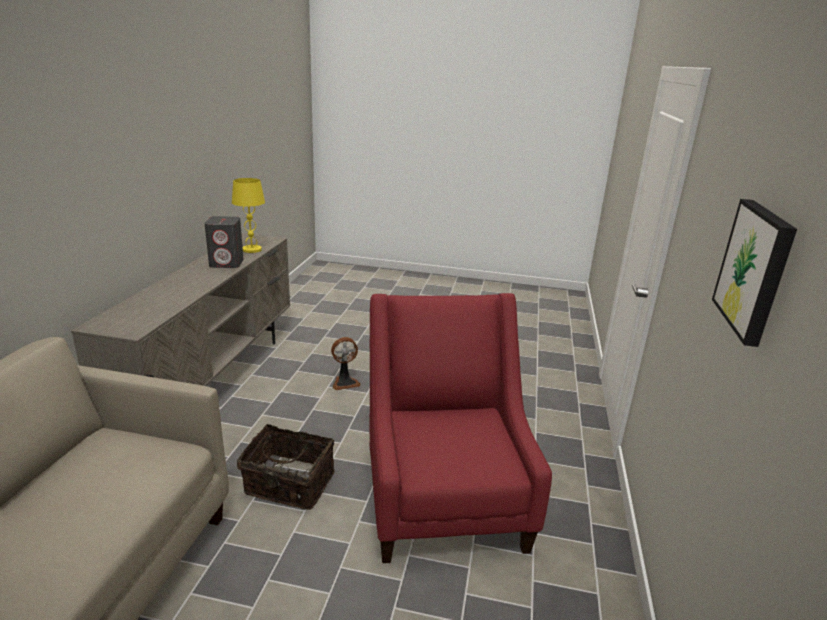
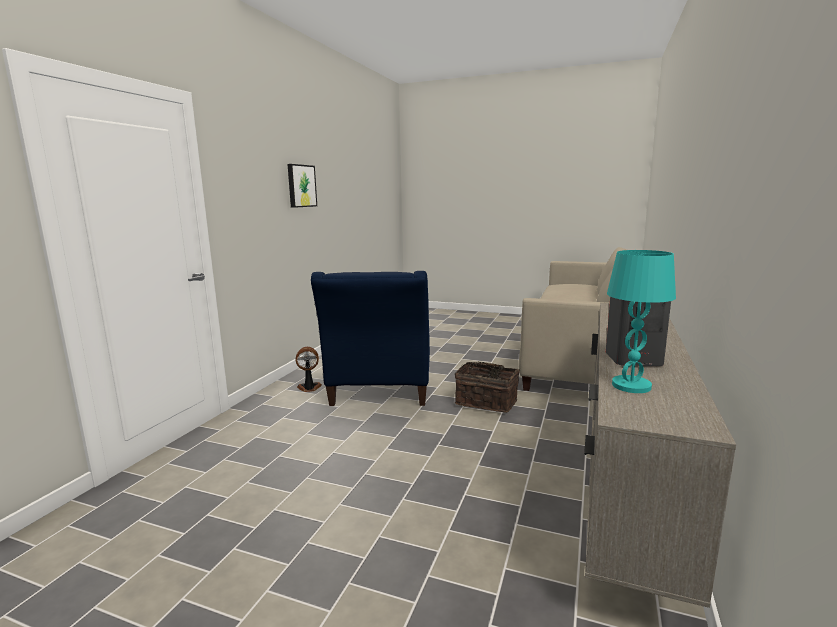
camera: 170 degrees left, 10 degrees down
(251, 250) = (631, 385): yellow table lamp -> turquoise table lamp
(345, 382) = (450, 484): fan -> fan (309, 388)
(444, 500) = (379, 393): red armchair -> blue armchair

